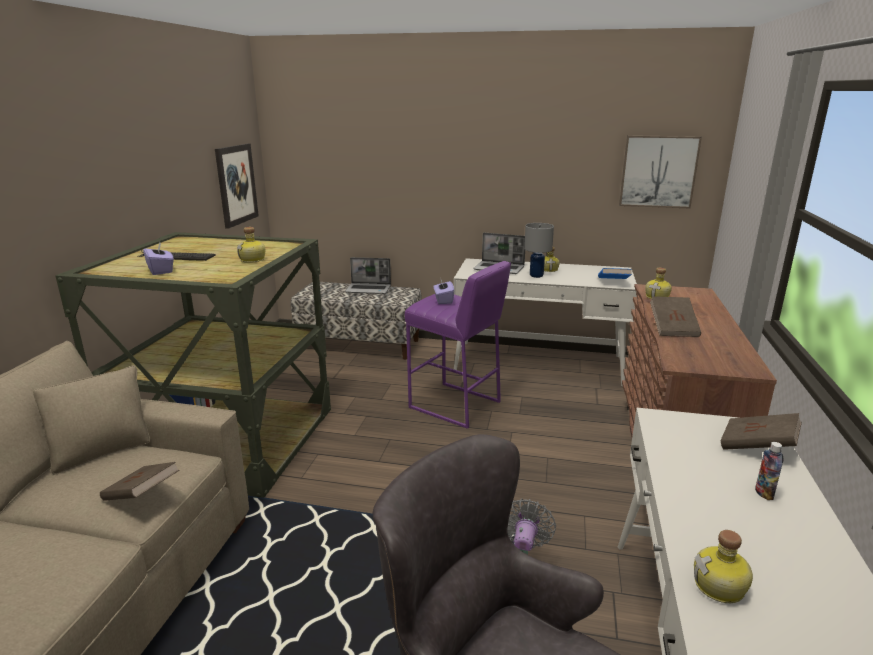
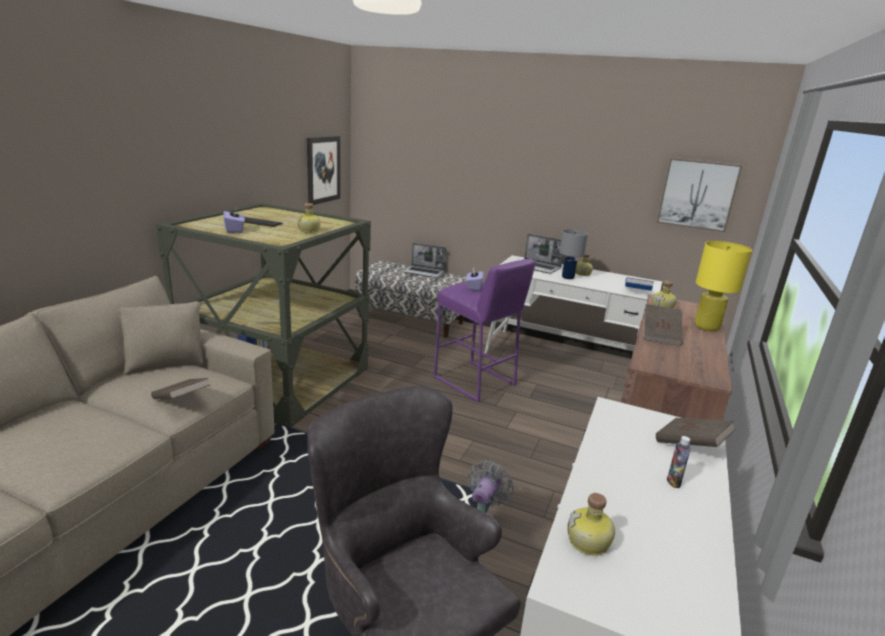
camera: 10 degrees right, 0 degrees up
(711, 313) = (705, 328): none -> yellow table lamp

